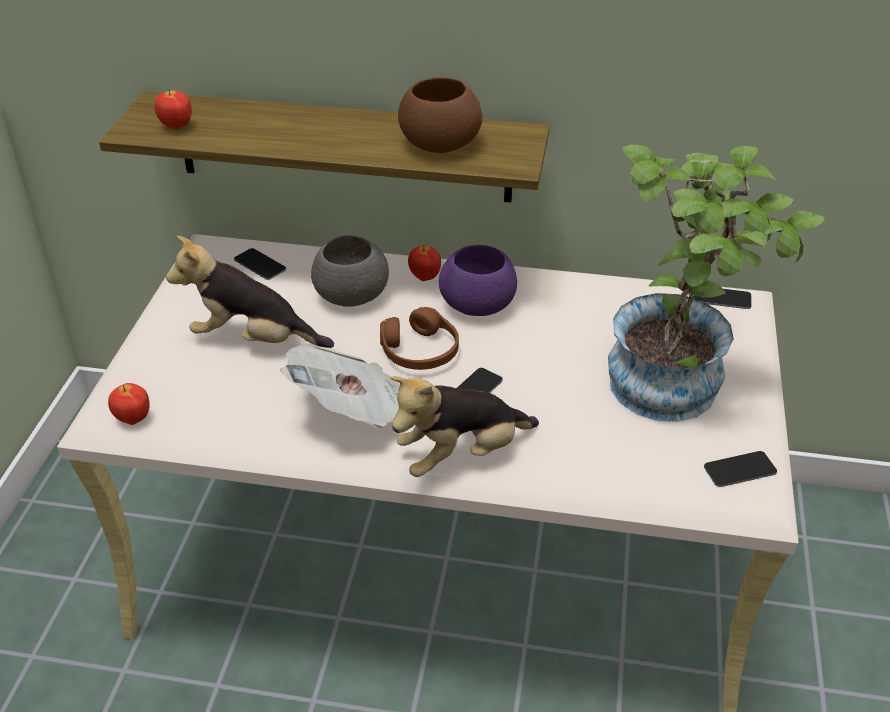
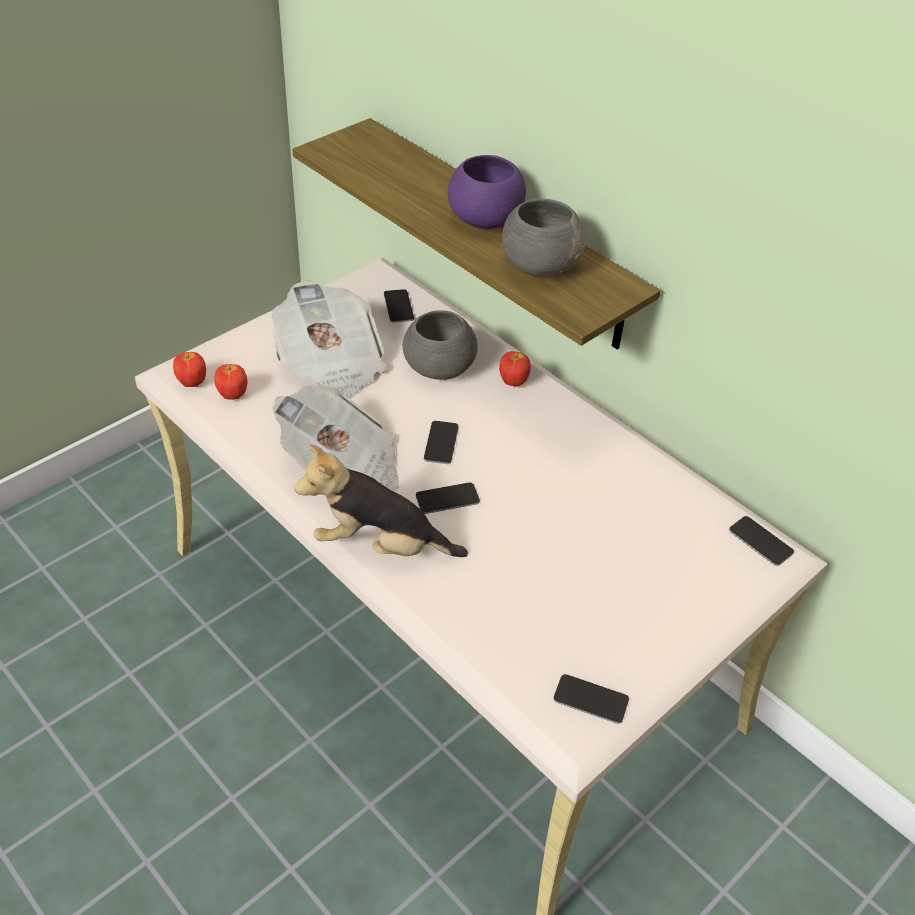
camera: 35 degrees right, 5 degrees up
(176, 126) = (357, 159): apple -> apple (232, 395)
(253, 340) = (330, 366): plush toy -> newspaper
(420, 351) = (441, 443): brown headphones -> phone
(438, 144) = (539, 264): brown bowl -> grey bowl
(478, 305) = (530, 429): purple bowl -> purple bowl (485, 219)
(678, 382) = (627, 592): potted plant -> none

